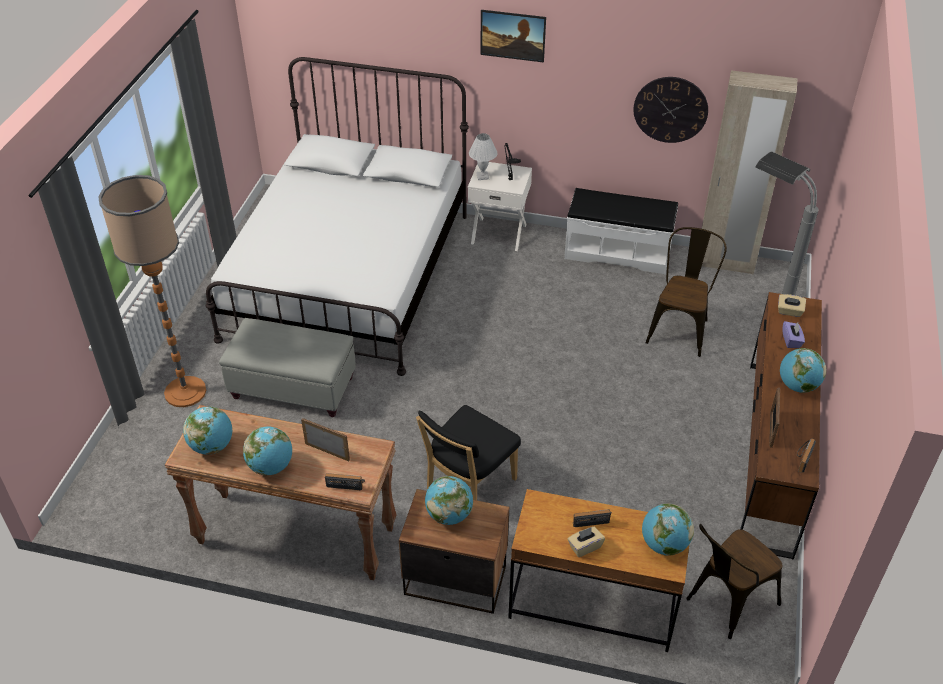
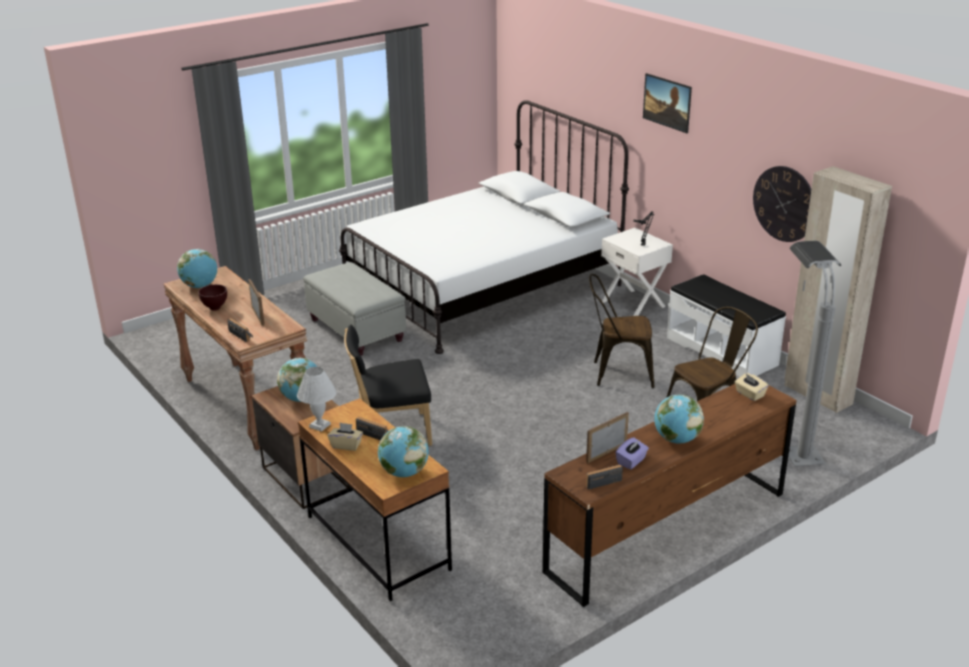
camera: 40 degrees right, 15 degrees down
(185, 392) = (289, 305): floor lamp -> none
(271, 466) = (215, 308): globe -> brown bowl
(482, 176) = (623, 236): white table lamp -> white table lamp (320, 425)
(726, 603) = (481, 600): brown chair -> brown chair (617, 373)
(791, 341) = (720, 411): purple tissue box -> purple tissue box (631, 461)

